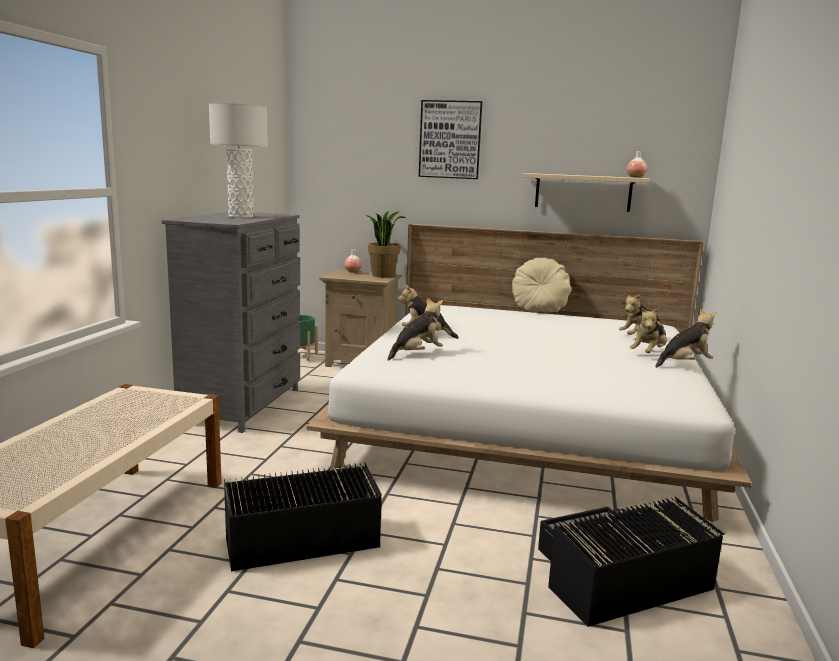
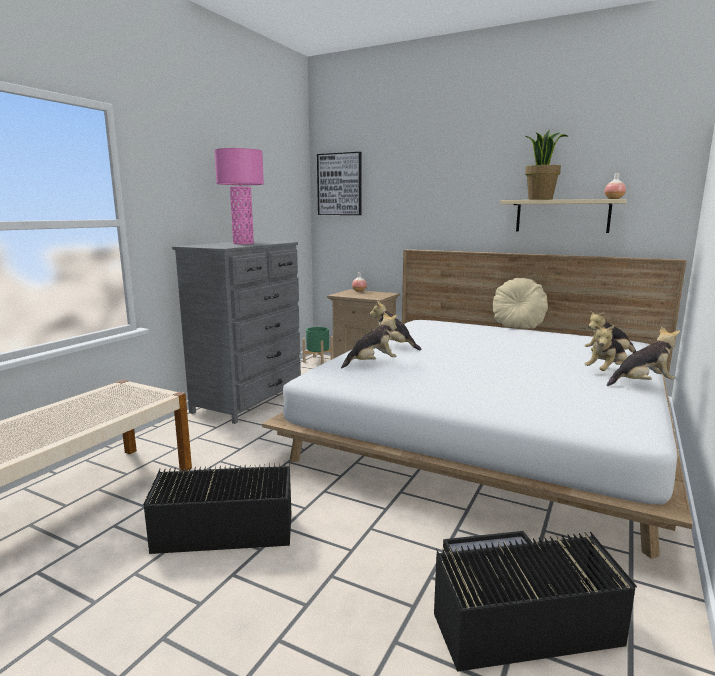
camera: 15 degrees right, 0 degrees up
(240, 216) = (243, 243): white table lamp -> pink table lamp
(383, 275) = (382, 294): potted plant -> potted plant (540, 199)
(450, 140) = (440, 174): picture -> picture (340, 184)

